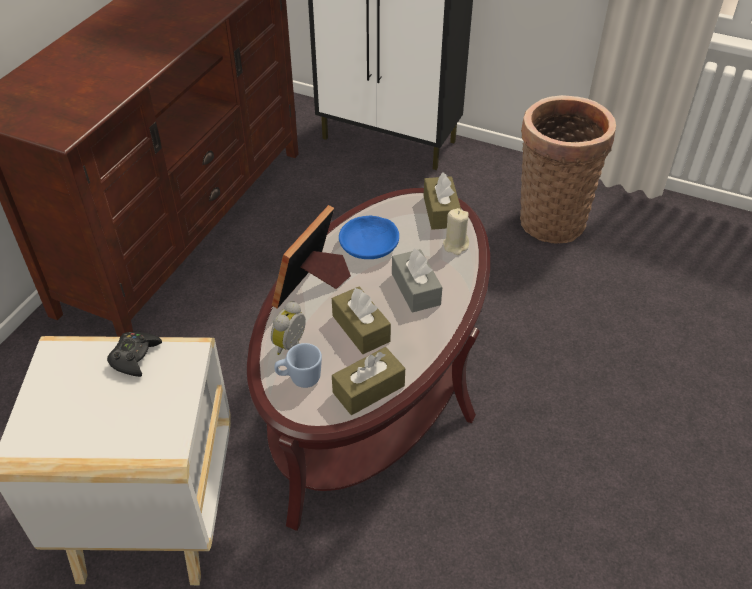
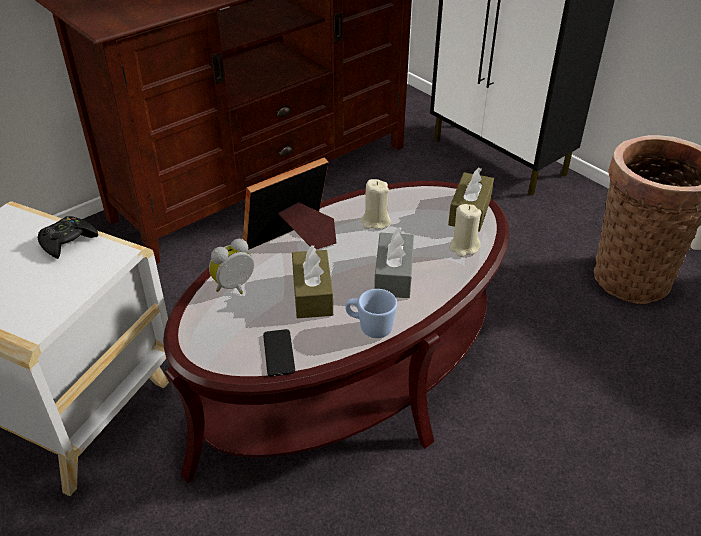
camera: 25 degrees right, 5 degrees down
(299, 378) = (220, 320): blue mug -> blue mug (370, 327)
(368, 389) = (279, 353): brown tissue box -> phone
(369, 245) = (375, 221): blue bowl -> beige candle

